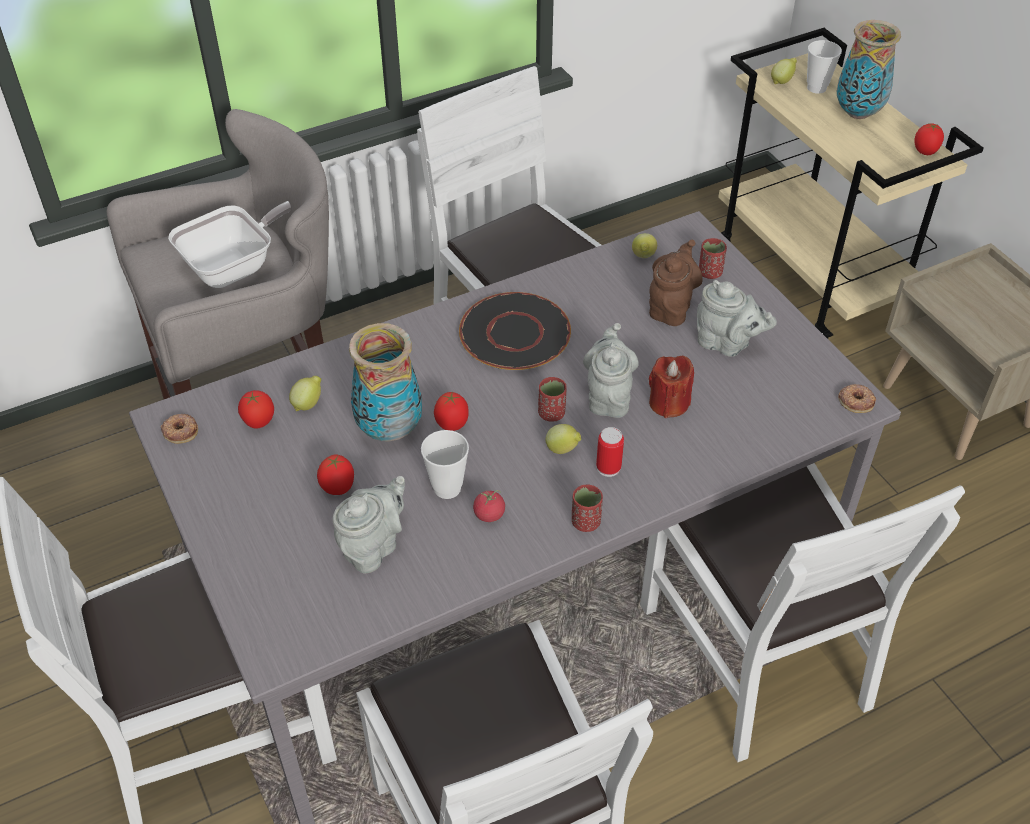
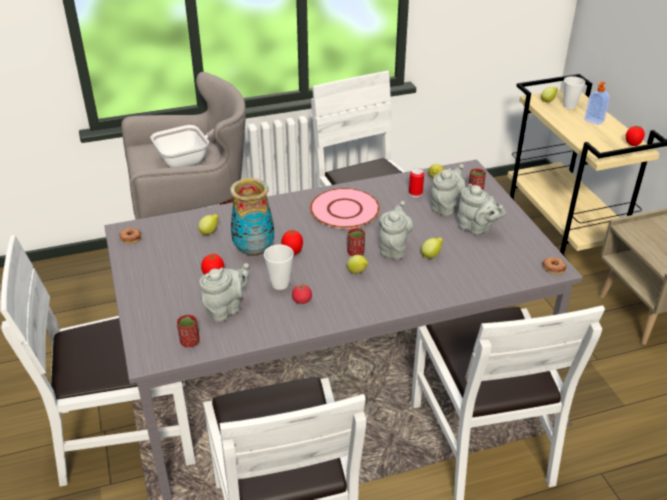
camera: 10 degrees right, 10 degrees down
(258, 423) = (177, 238): tomato -> none
(515, 333) = (345, 209): black plate -> pink plate
(585, 522) = (361, 312): red cup -> red cup (190, 342)
(608, 467) = (383, 285): can -> can (415, 193)
(669, 403) = (431, 255): red candle -> lemon
(671, 307) = (446, 206): brown teapot -> grey teapot
(858, 113) = (593, 121): vase -> soap dispenser

